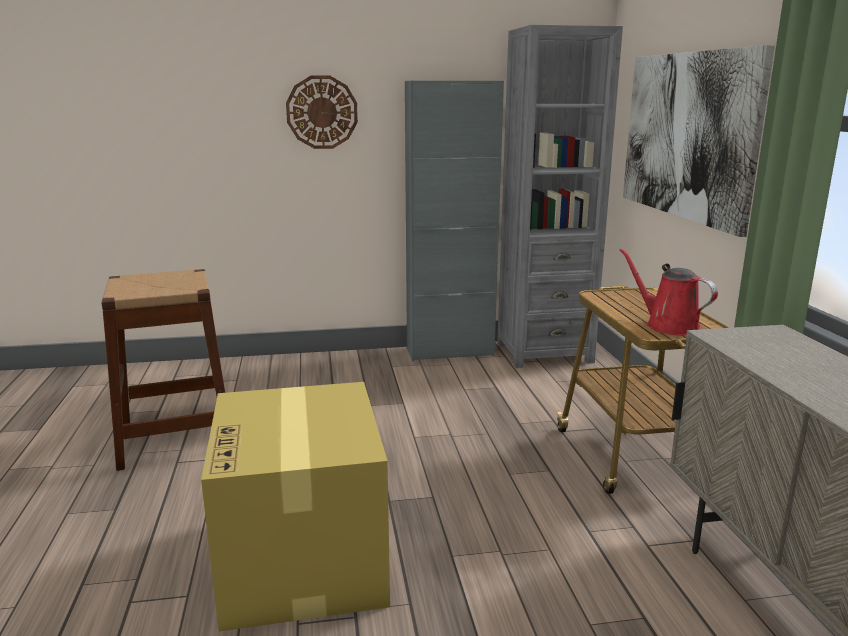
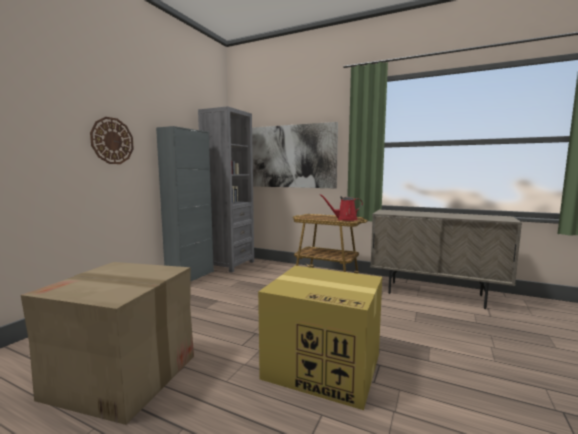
camera: 55 degrees left, 10 degrees down
(176, 436) = (123, 376): brown stool -> cardboard box

